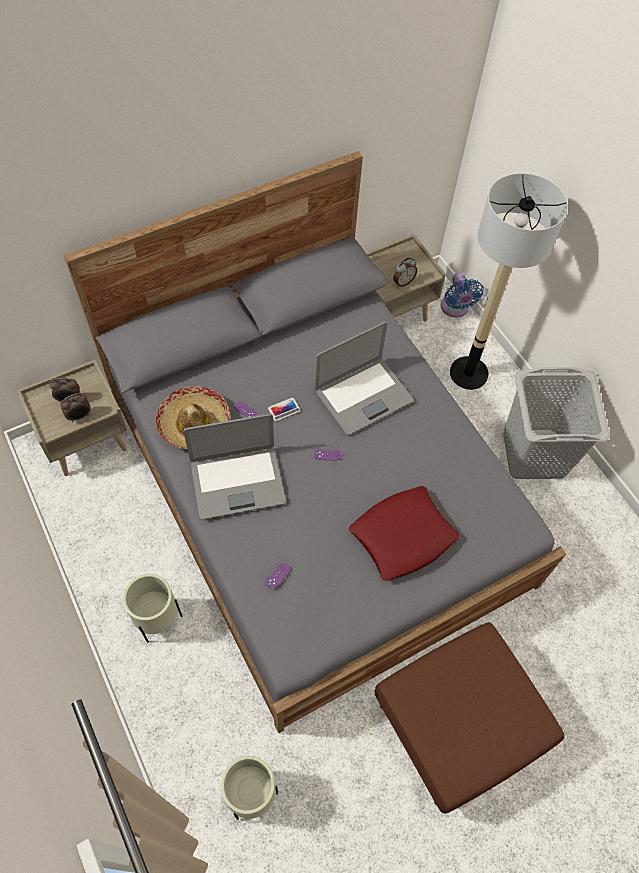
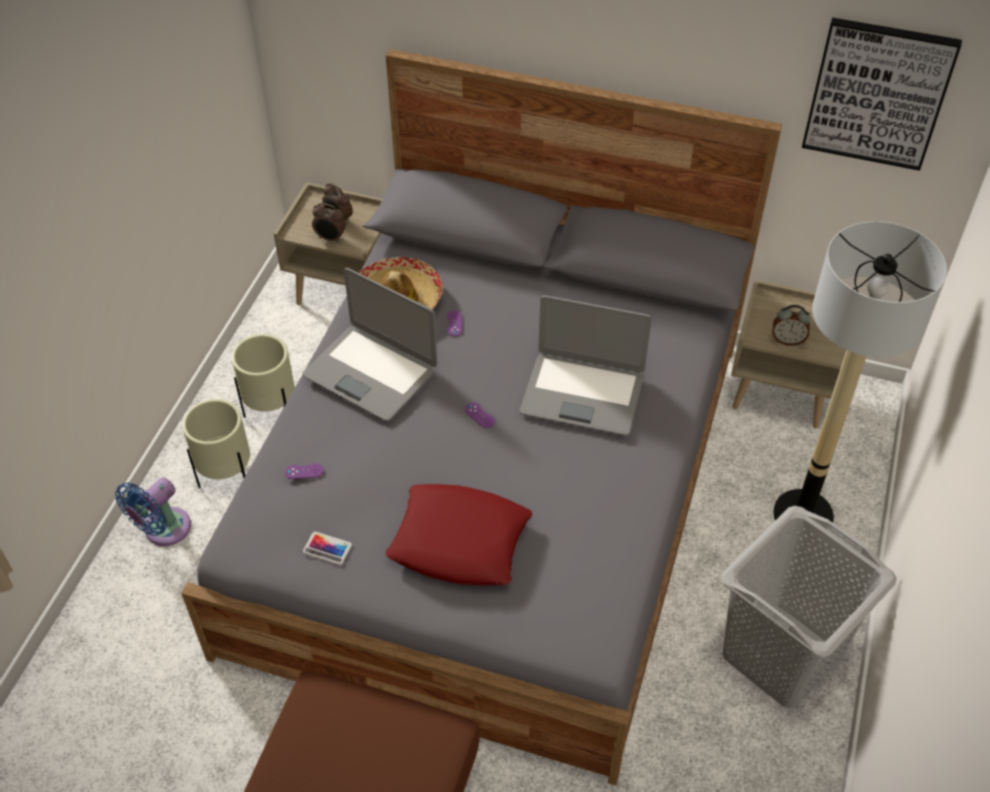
camera: 50 degrees right, 10 degrees down
(251, 794) = (126, 685): beige planter -> beige planter (272, 413)
(284, 409) = (491, 348): phone -> phone (327, 548)
(410, 99) = (878, 93): none -> picture
(455, 309) = (869, 441): blue fan -> blue fan (163, 530)

